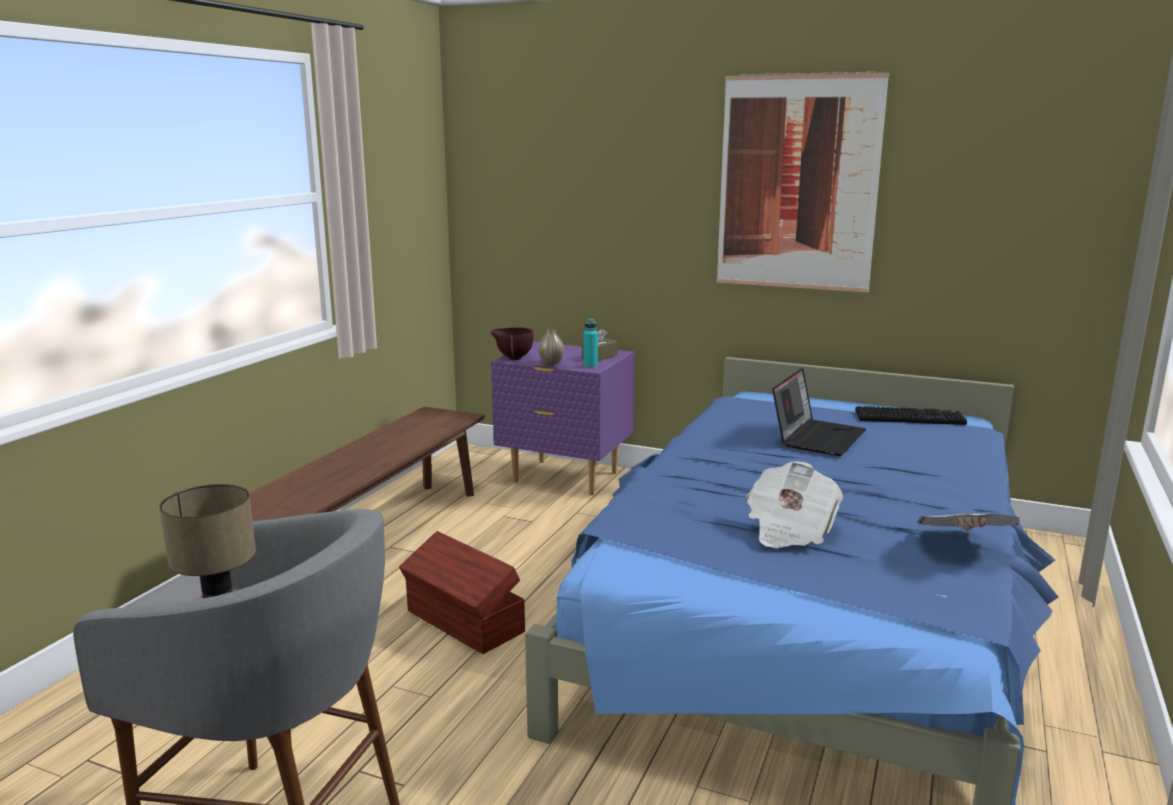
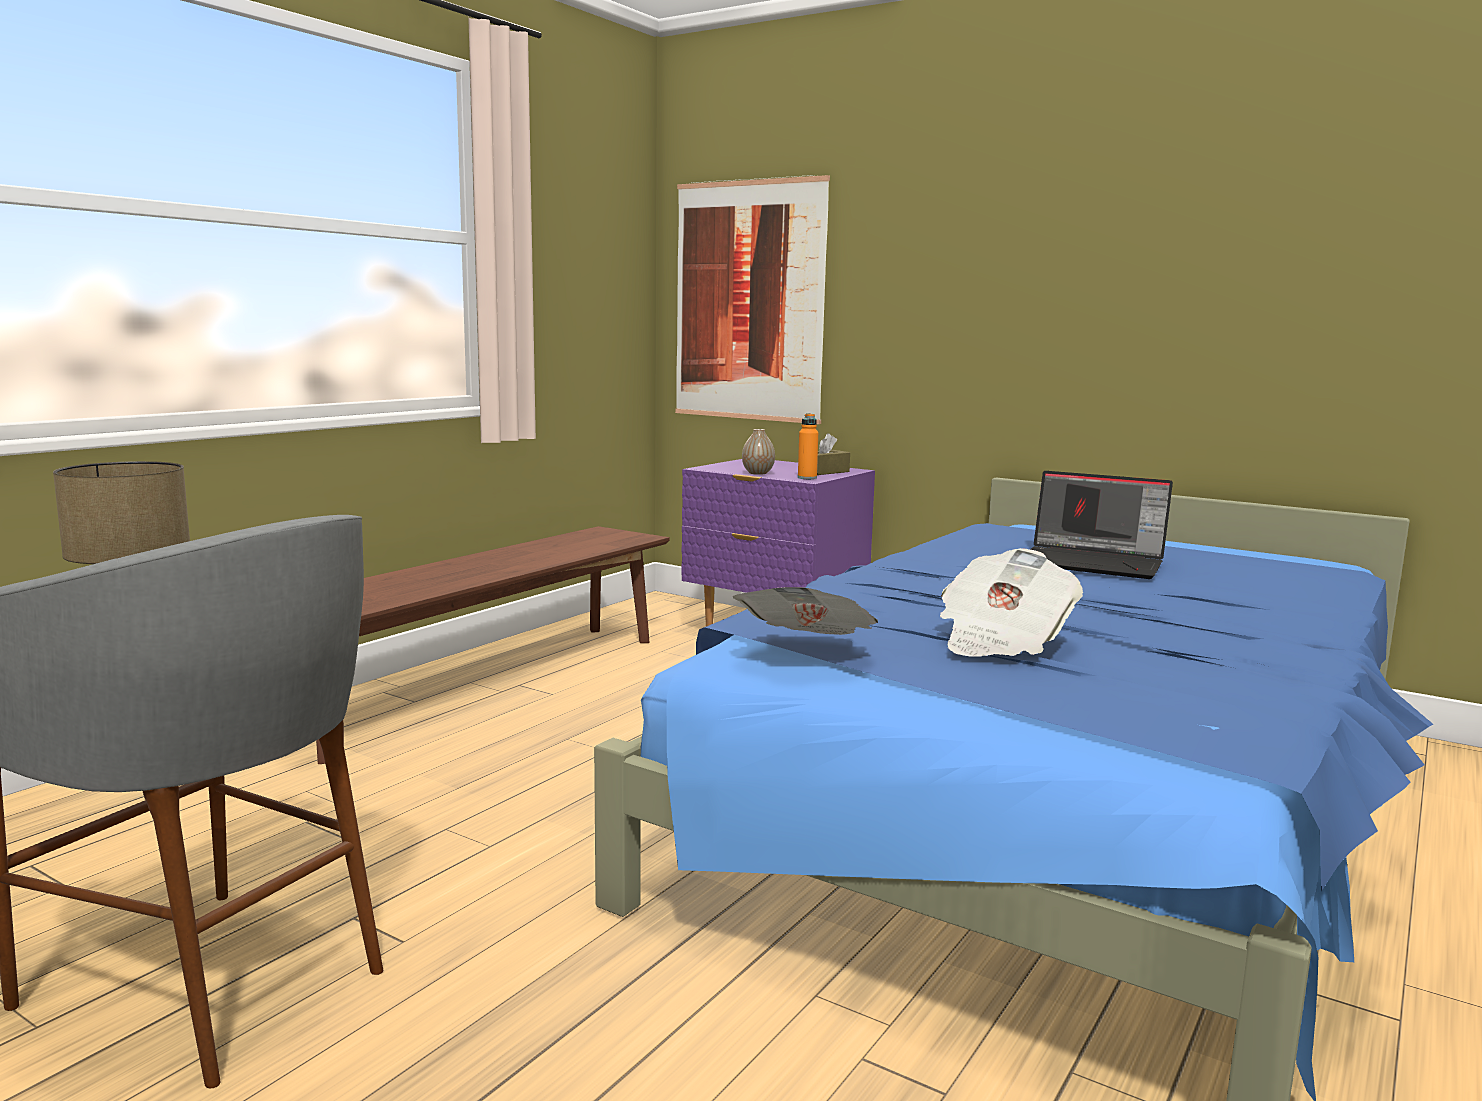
camera: 10 degrees right, 5 degrees down
(464, 622) = (573, 770): brown storage box -> none
(512, 358) = (711, 468): brown bowl -> none
(590, 366) = (807, 478): turquoise bottle -> orange bottle
(797, 183) = (1097, 236): picture -> picture (748, 301)
(817, 437) = (1094, 563): laptop -> laptop turned 75 degrees clockwise
(910, 417) = (1244, 554): keyboard -> none
(963, 545) = (1268, 676): newspaper -> newspaper (807, 651)

